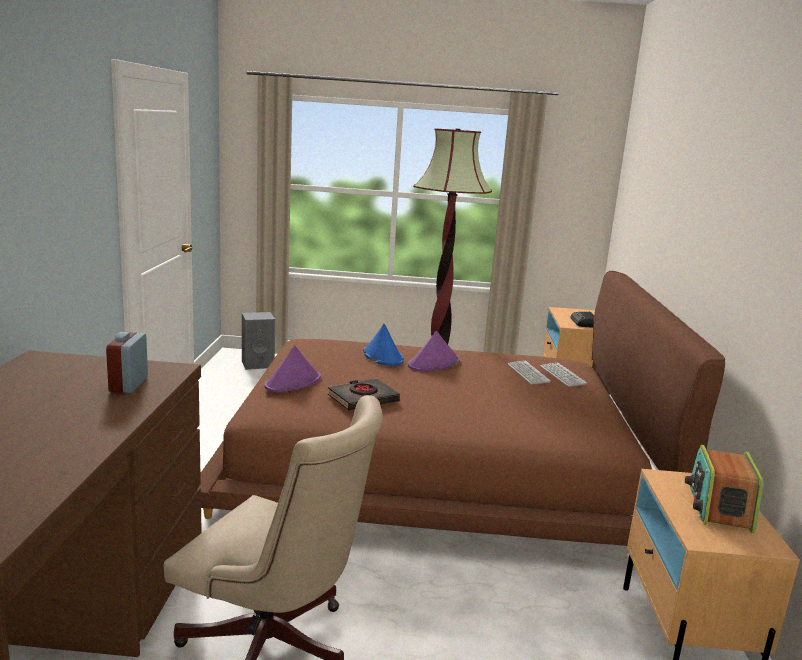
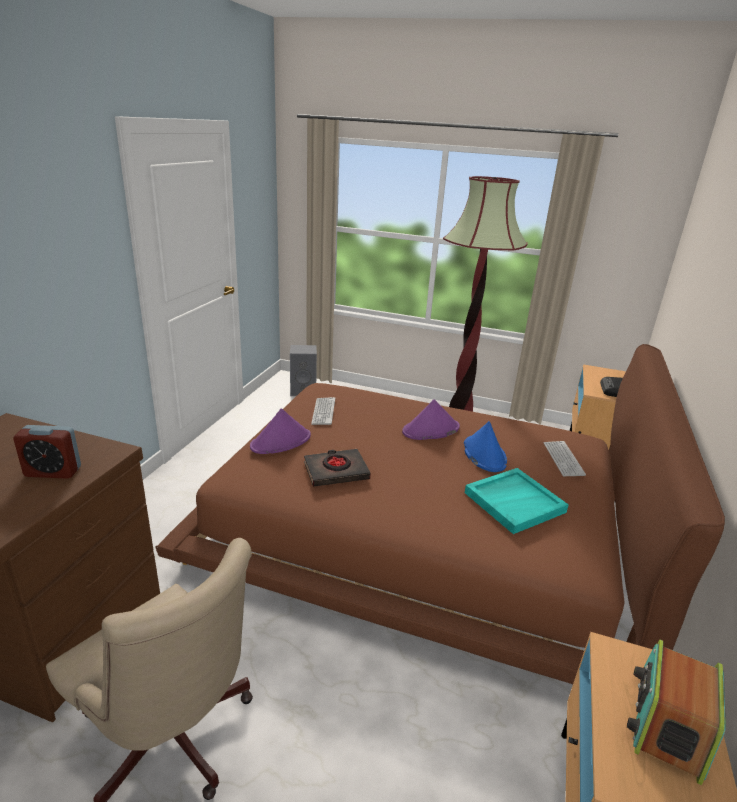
camera: 15 degrees right, 10 degrees up
(128, 384) = (53, 472): alarm clock -> alarm clock turned 105 degrees counterclockwise
(382, 356) = (383, 415): blue hat -> blue hat (484, 454)
(528, 373) = (525, 452): keyboard -> keyboard (323, 412)
(536, 406) = (514, 502): none -> turquoise tray

